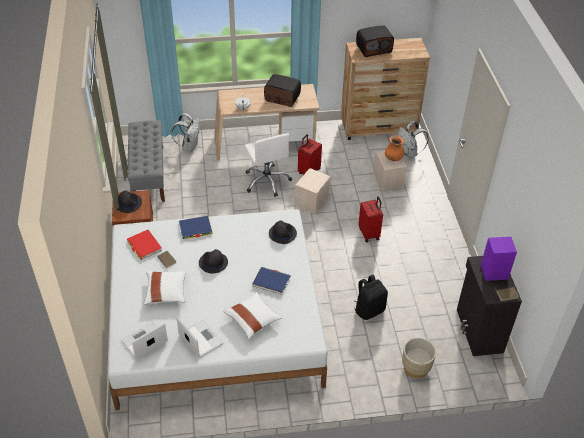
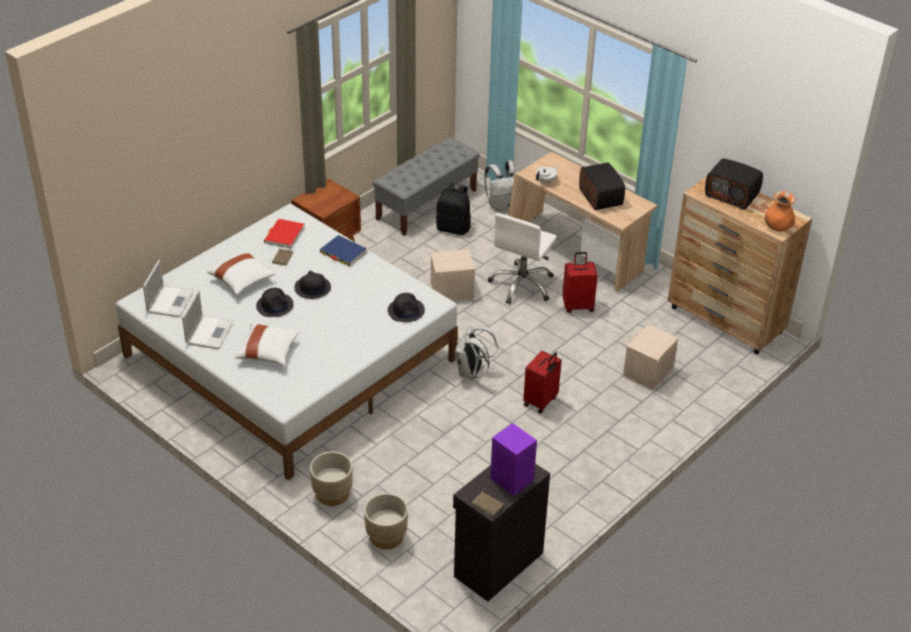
camera: 50 degrees right, 5 degrees down
(128, 203) = (326, 194): black hat -> black hat (275, 305)
(144, 342) = (170, 301): laptop -> laptop turned 90 degrees clockwise
(271, 282) = (331, 338): blue book -> none
(312, 200) = (536, 332): beige storage box -> beige storage box (452, 290)
(357, 372) = (332, 494): none -> beige planter
(369, 310) = (427, 459): black backpack -> black backpack (453, 228)
(393, 158) = (656, 343): orange vase -> orange vase (777, 227)
(409, 153) = (717, 366): white backpack -> white backpack (471, 372)

